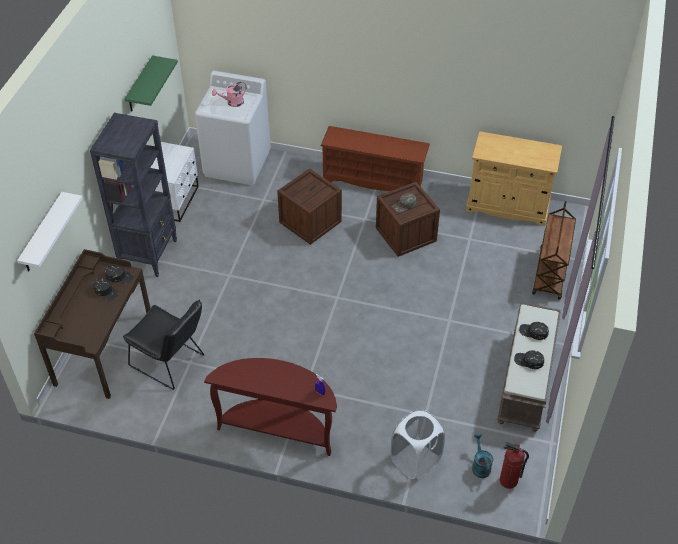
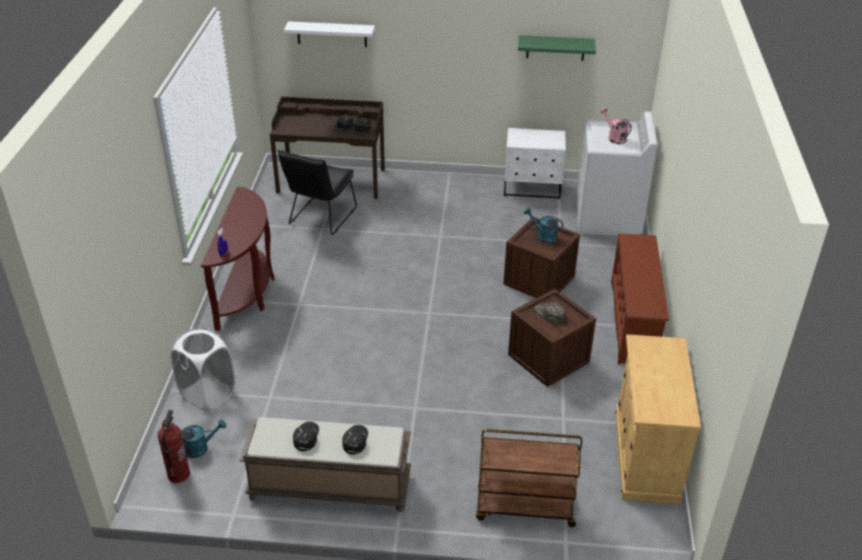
camera: 80 degrees right, 10 degrees down
(149, 254) = (453, 185): black bookcase -> none
(305, 190) = (543, 236): none -> turquoise watering can

